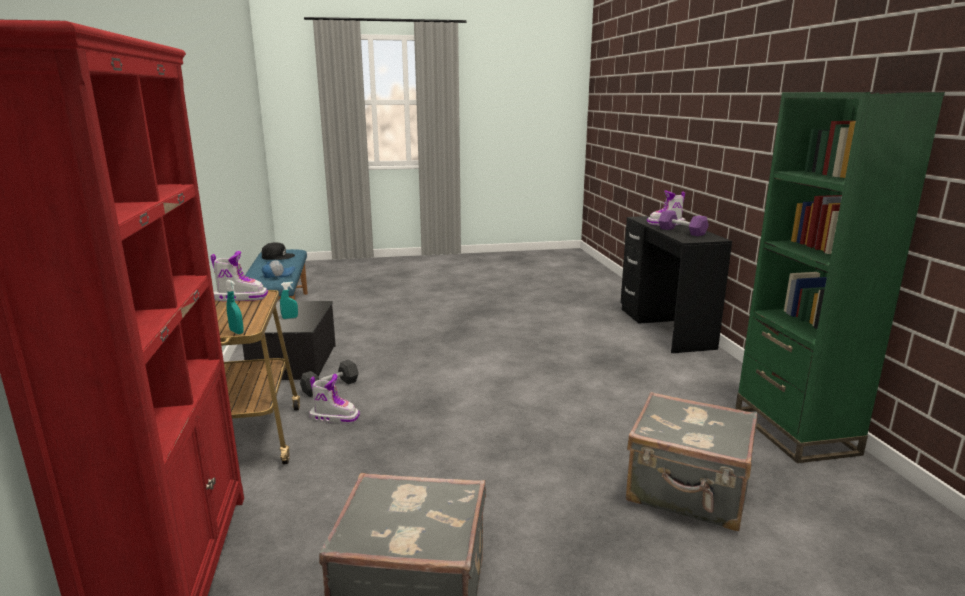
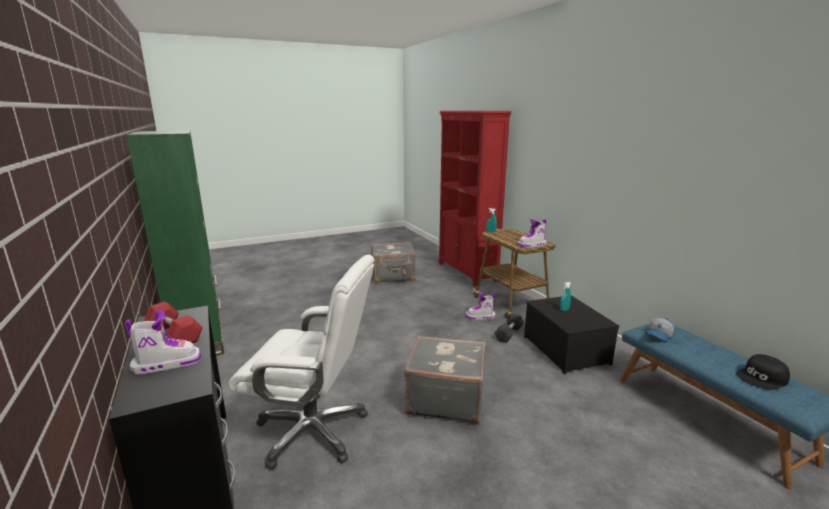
camera: 165 degrees right, 0 degrees up
(588, 338) = (313, 430): none -> white office chair
(682, 231) = (175, 334): purple dumbbell -> red dumbbell
(688, 492) = (289, 307): grey suitcase -> grey suitcase (445, 398)

